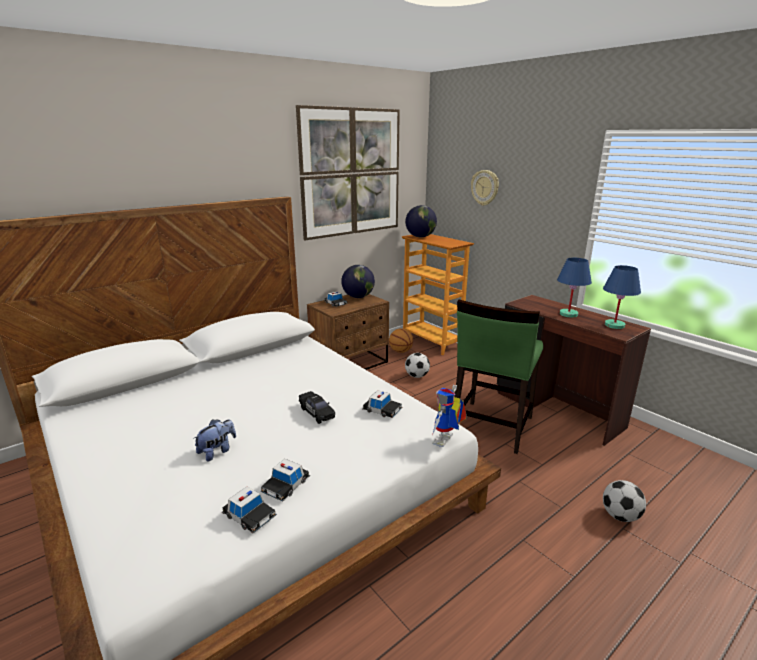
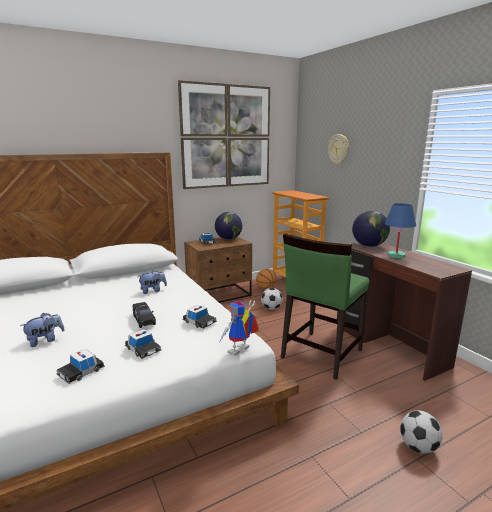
camera: 10 degrees right, 5 degrees down
(249, 515) = (35, 392): toy car -> toy car (143, 349)
(304, 374) = (153, 291): none -> plush toy
(420, 237) = (287, 192): globe -> globe (369, 246)
(614, 325) = (436, 265): blue table lamp -> none

